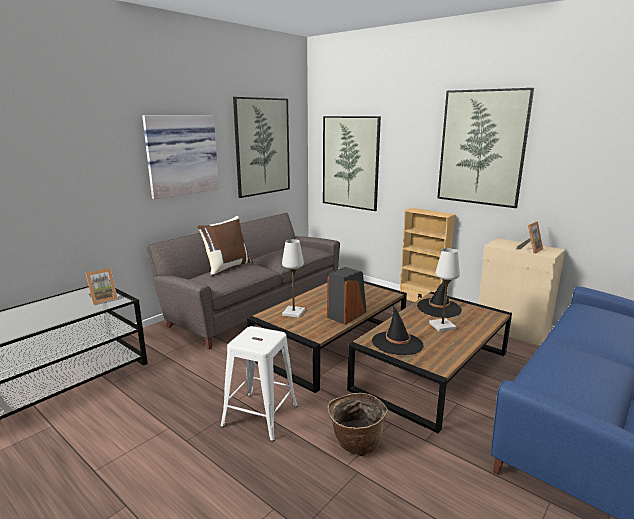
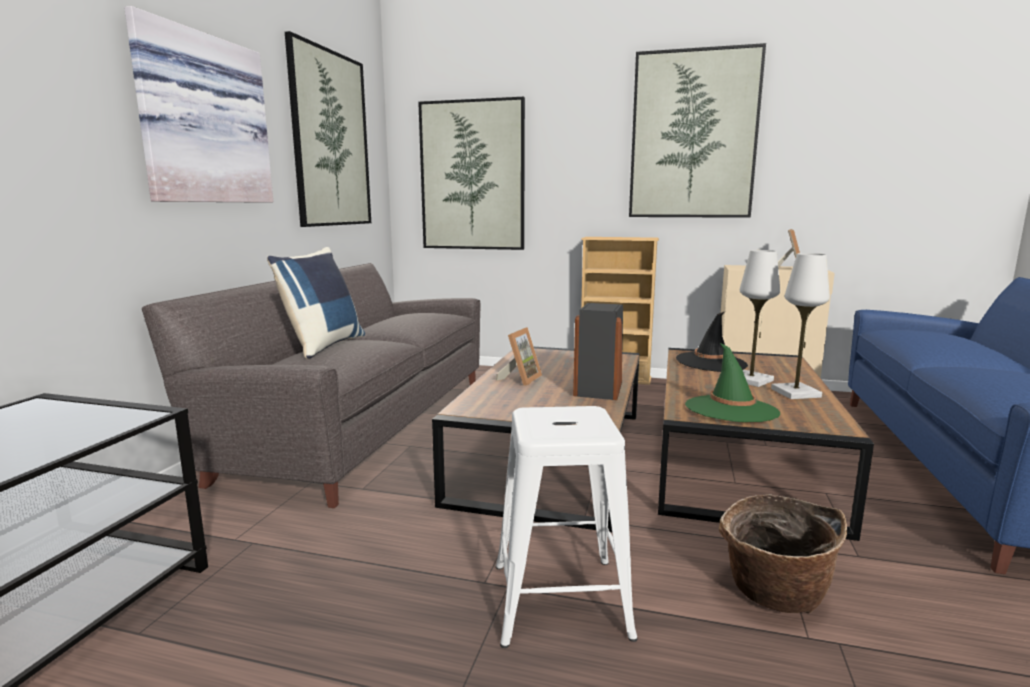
camera: 25 degrees left, 5 degrees down
(103, 299) = (80, 421): picture frame -> picture frame (520, 379)
(227, 267) = (323, 345): brown pillow -> blue pillow
(293, 313) = (509, 398): white table lamp -> white table lamp (796, 393)
(397, 343) = (731, 409): black hat -> green hat

